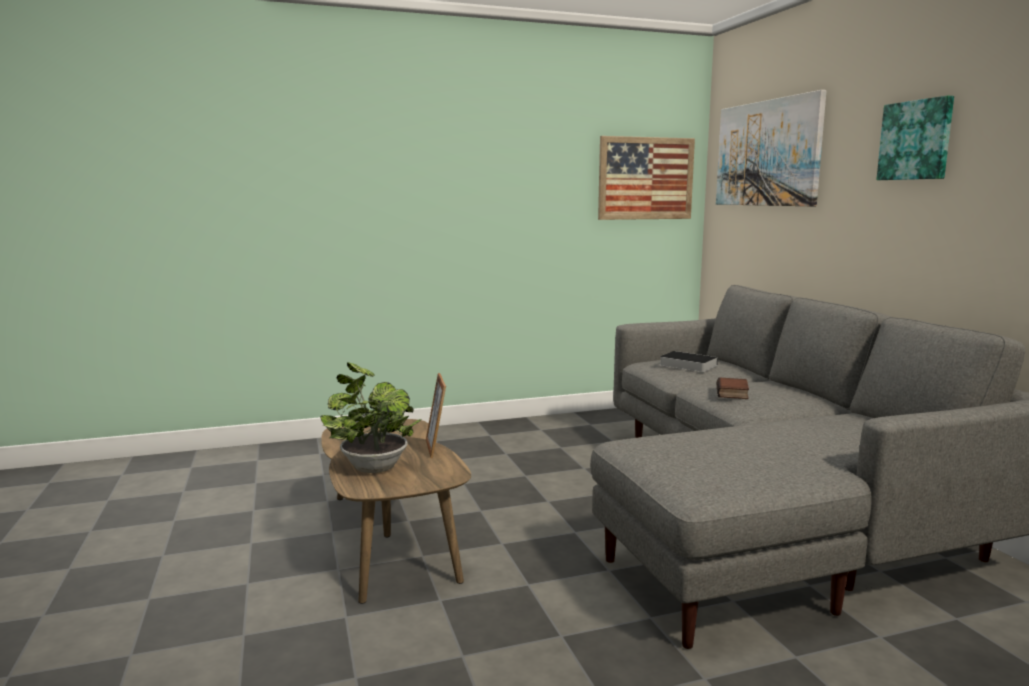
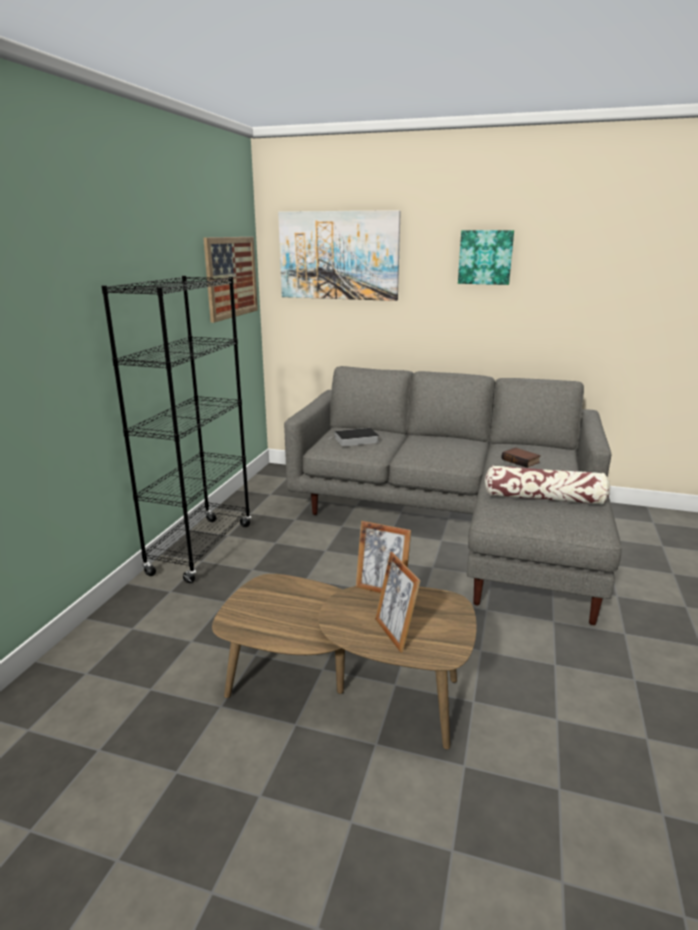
camera: 55 degrees left, 10 degrees up
(372, 466) = (395, 633): potted plant -> picture frame
(505, 429) = (201, 549): none -> black bookcase
(726, 455) = (544, 498): none -> pillow
(733, 393) = (434, 453): book -> book (521, 460)

